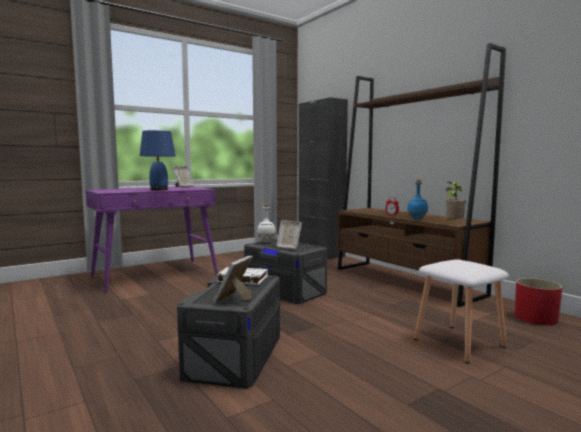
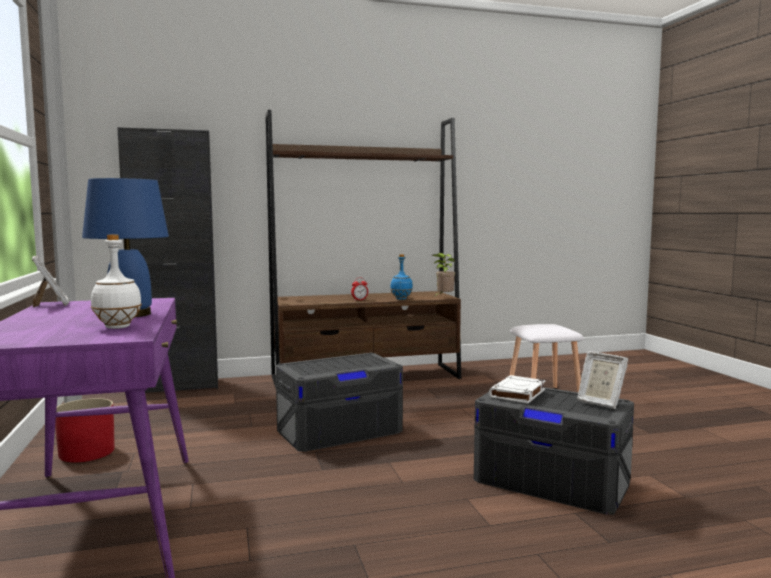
camera: 70 degrees left, 0 degrees up
(266, 241) = (294, 368): white bottle -> white bottle (117, 327)
(288, 248) = (355, 364): picture frame -> none
(536, 318) = (501, 367): red planter -> red planter (87, 452)

